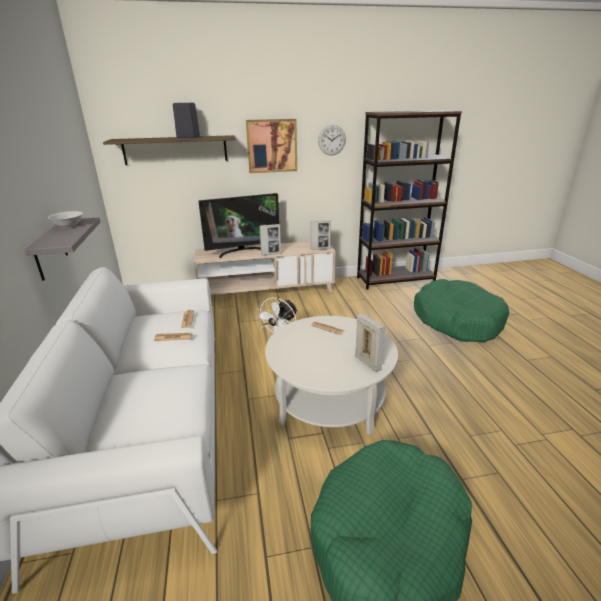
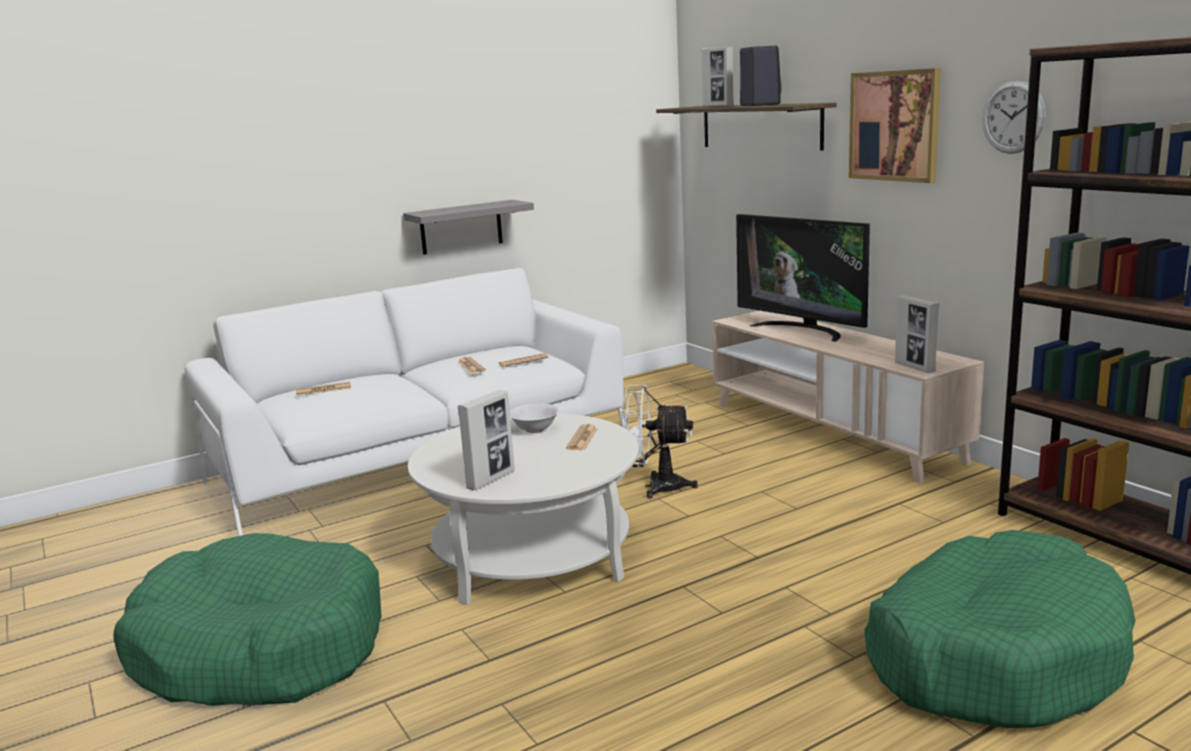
camera: 70 degrees right, 10 degrees down
(68, 226) = (486, 204): white bowl -> white bowl (534, 429)
(139, 408) = (323, 390): none -> newspaper
(271, 254) = (821, 345): picture frame -> picture frame (717, 106)

